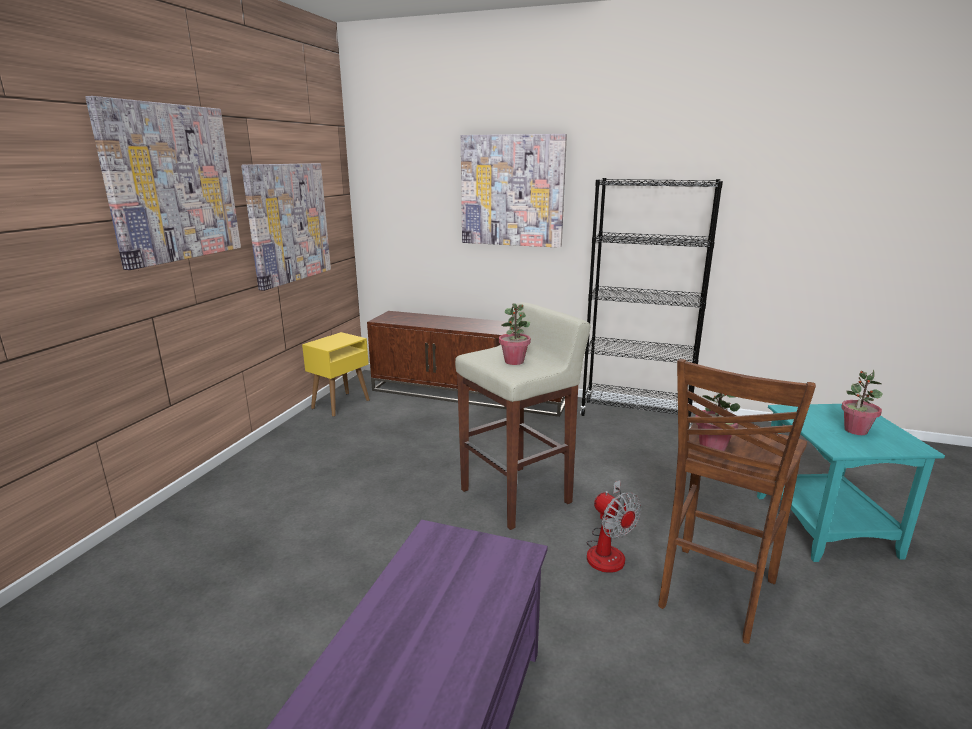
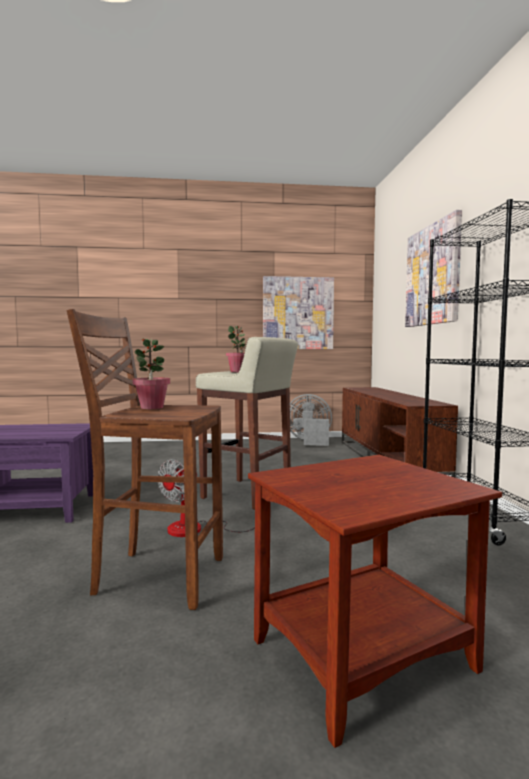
camera: 65 degrees right, 15 degrees down
(171, 183) = (212, 284): picture -> none
(340, 404) = (309, 441): yellow side table -> grey fan
(826, 525) = (364, 657): turquoise side table -> brown side table
(855, 430) = (358, 483): potted plant -> none

